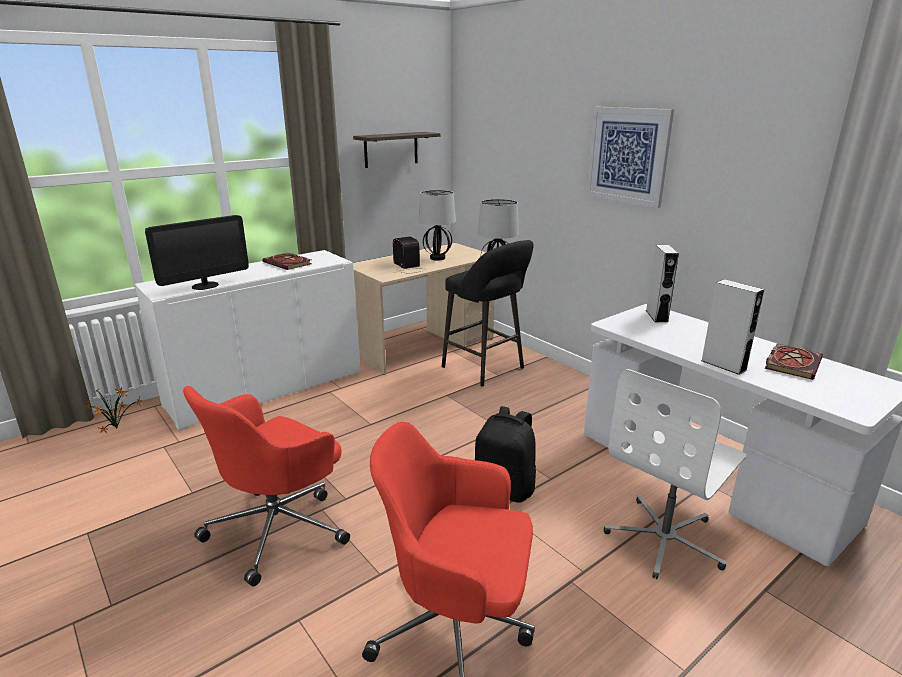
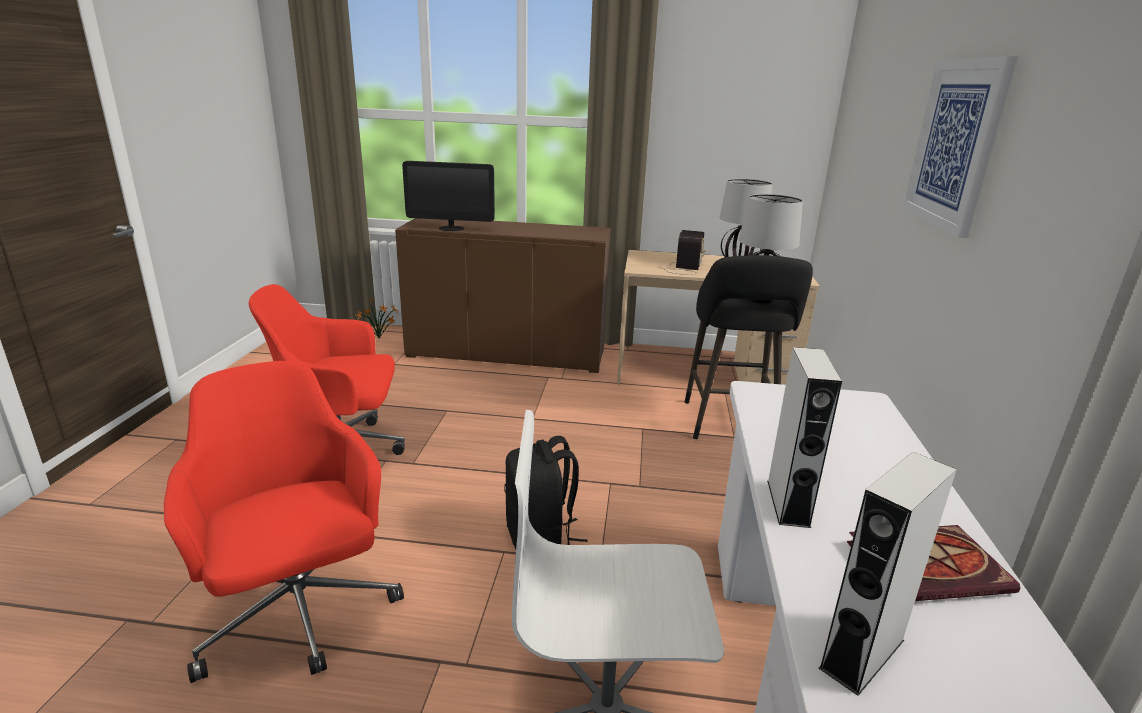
camera: 45 degrees right, 0 degrees up
(266, 389) = (507, 353): white cabinet -> brown cabinet
(289, 263) = (550, 230): book -> none
(391, 149) = (734, 124): shelf -> none
(656, 316) = (854, 410): grey speaker -> grey speaker (862, 654)

